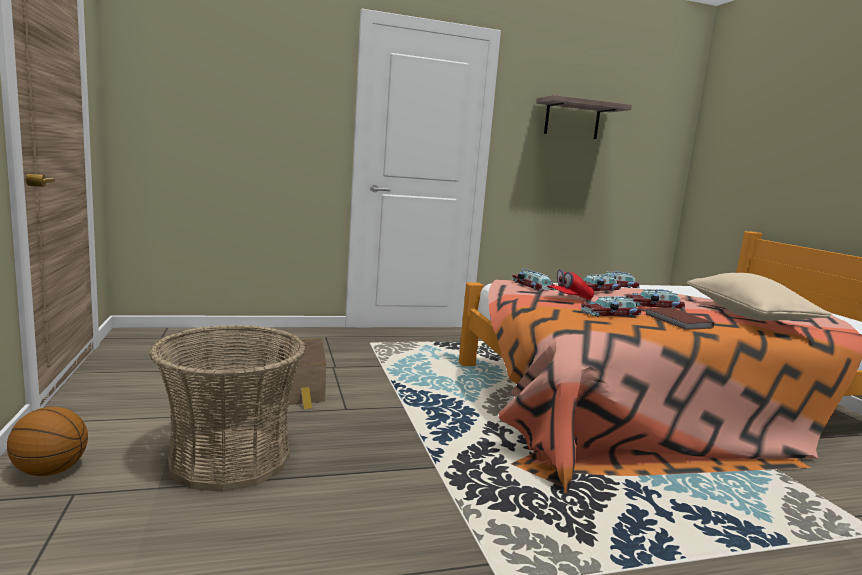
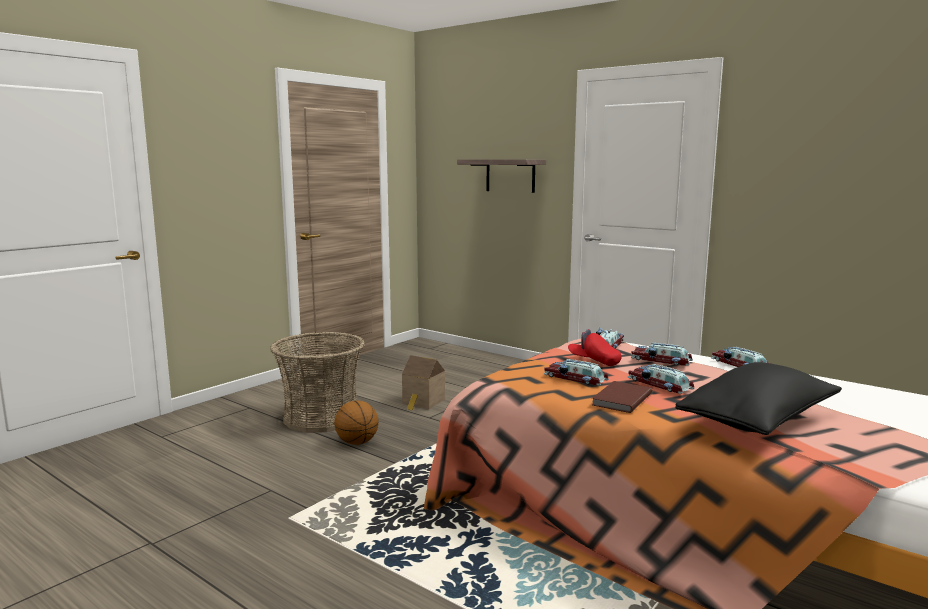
camera: 55 degrees right, 0 degrees up
(50, 471) = (260, 396): basketball -> basketball (357, 442)
(572, 119) = (830, 148): shelf -> shelf (510, 175)
(748, 315) = (758, 421): beige pillow -> black pillow

